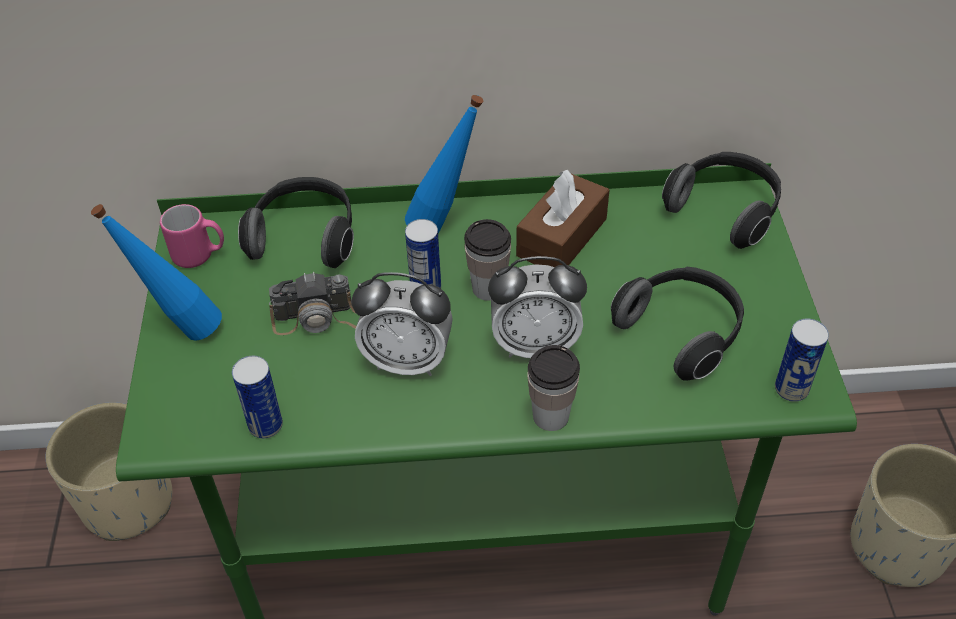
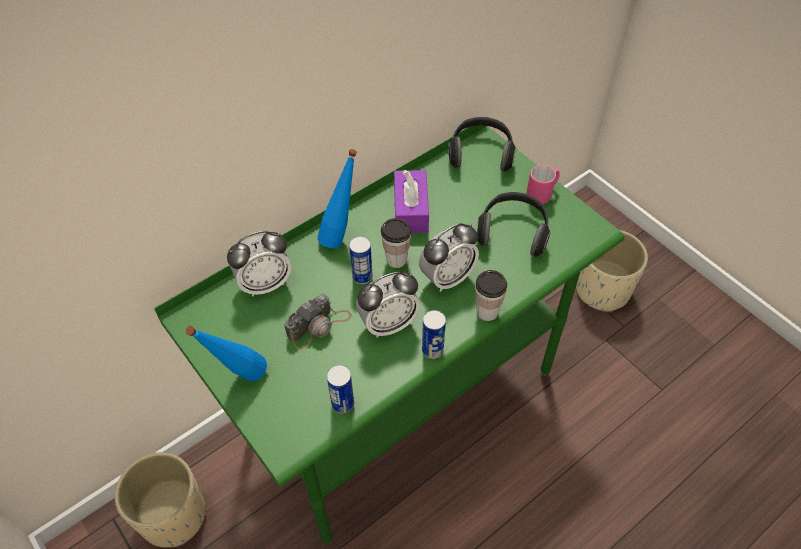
camera: 35 degrees left, 5 degrees up
(200, 255) = (209, 328): pink mug -> pink mug (542, 194)
(305, 237) = (265, 283): headphones -> alarm clock
(562, 237) = (411, 210): brown tissue box -> purple tissue box
(791, 389) = (585, 234): can -> can (432, 350)

